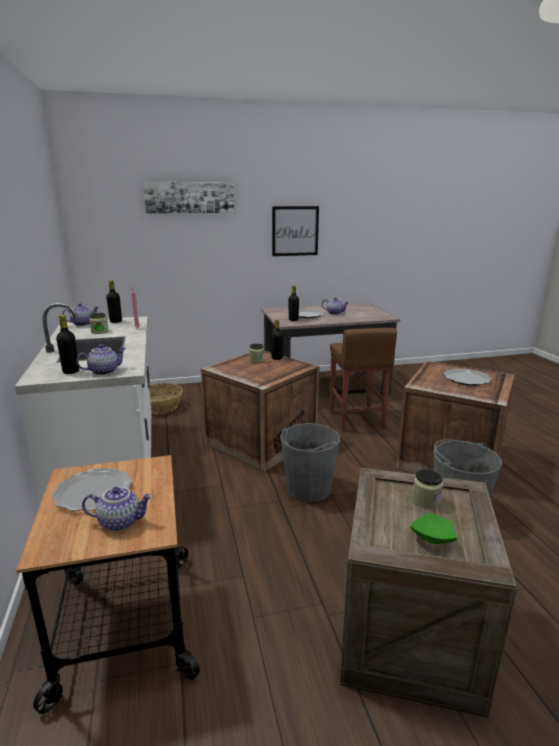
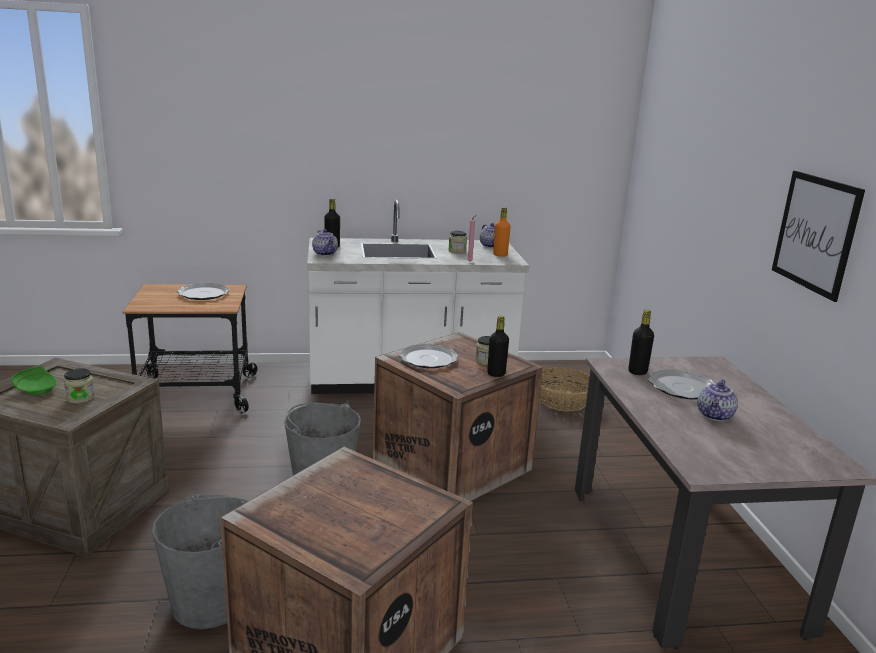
camera: 95 degrees right, 0 degrees up
(116, 321) = (500, 255): black bottle -> orange bottle
(121, 521) = (161, 300): teapot -> none
(189, 197) = (716, 133): picture -> none
(356, 420) = (521, 566): brown stool -> none
(466, 379) = (354, 517): plate -> plate (428, 359)

